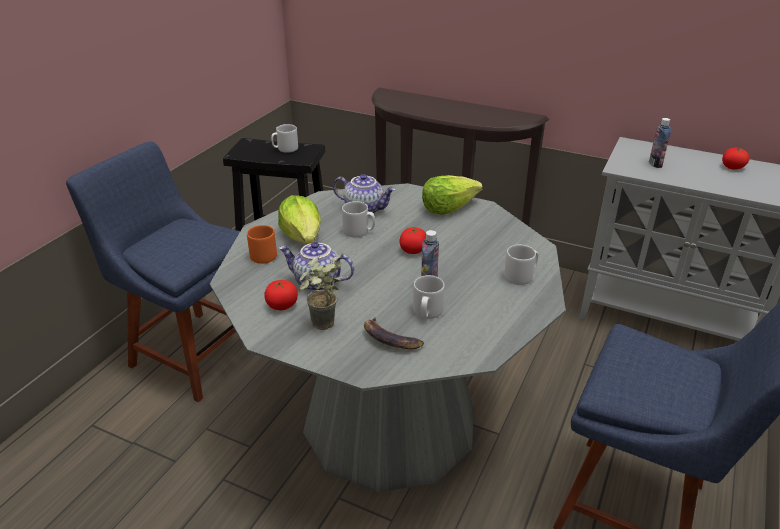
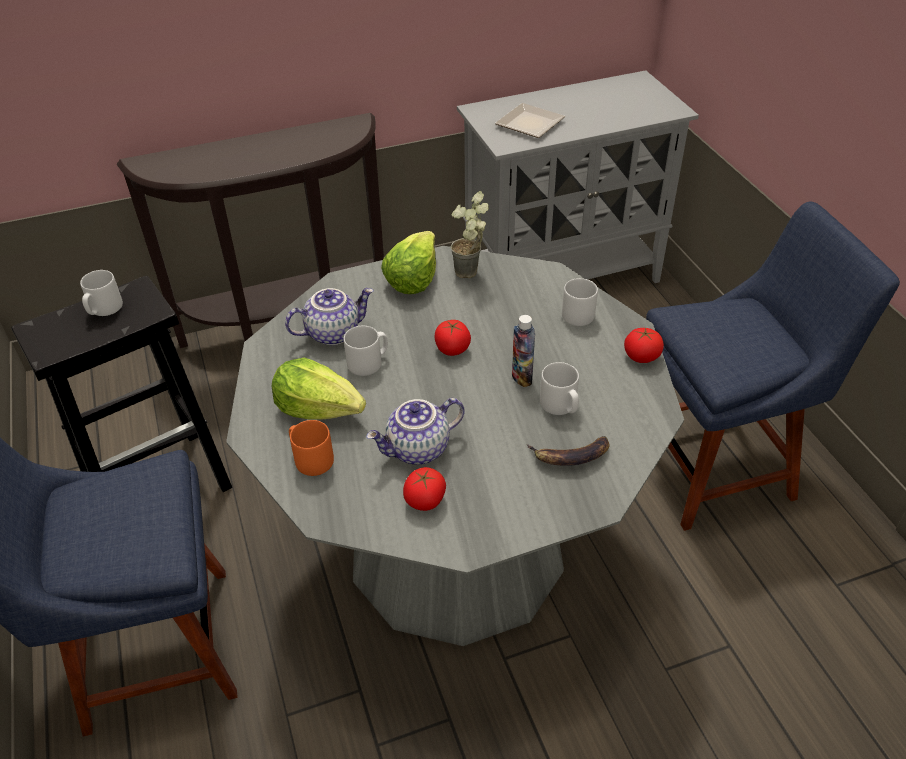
camera: 45 degrees left, 10 degrees up
(322, 328) = (499, 492): potted plant -> potted plant (471, 275)
(655, 164) = (527, 124): bottle -> plate
(732, 167) = (587, 97): tomato -> tomato (641, 356)

